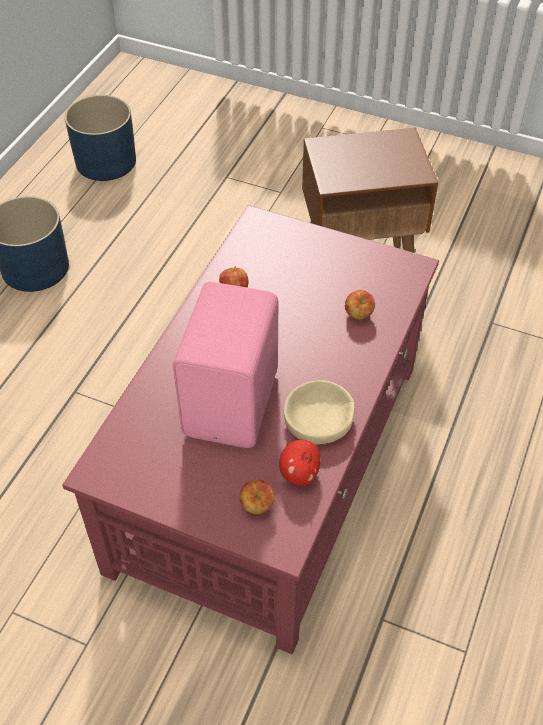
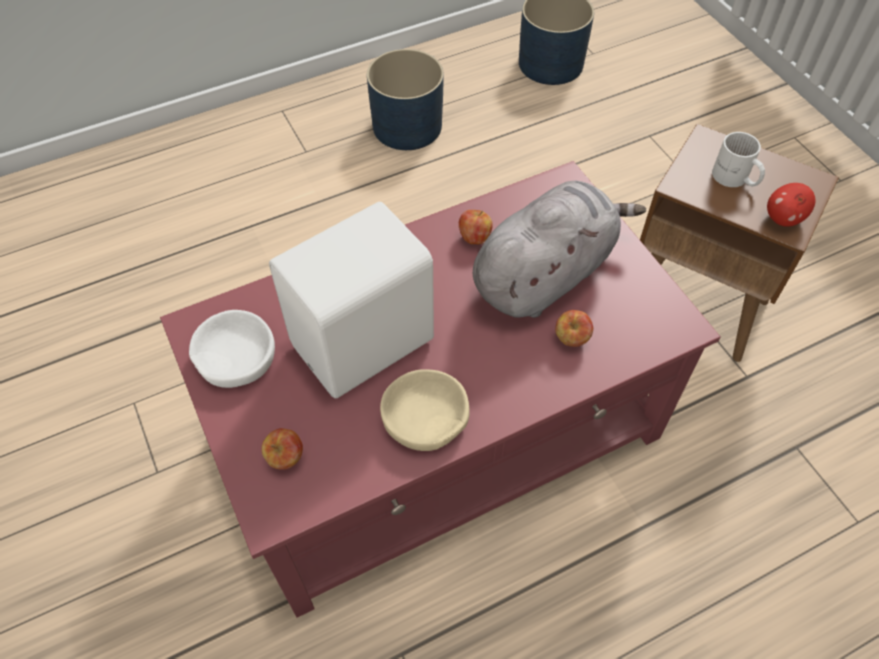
camera: 40 degrees right, 5 degrees up
(150, 470) = (235, 356): none -> white bowl
(234, 402) = (366, 344): pink speaker -> white speaker
(299, 474) = (353, 457): apple -> apple (783, 218)
(303, 286) = (545, 274): none -> grey plush toy
(359, 161) = (734, 179): none -> white mug

